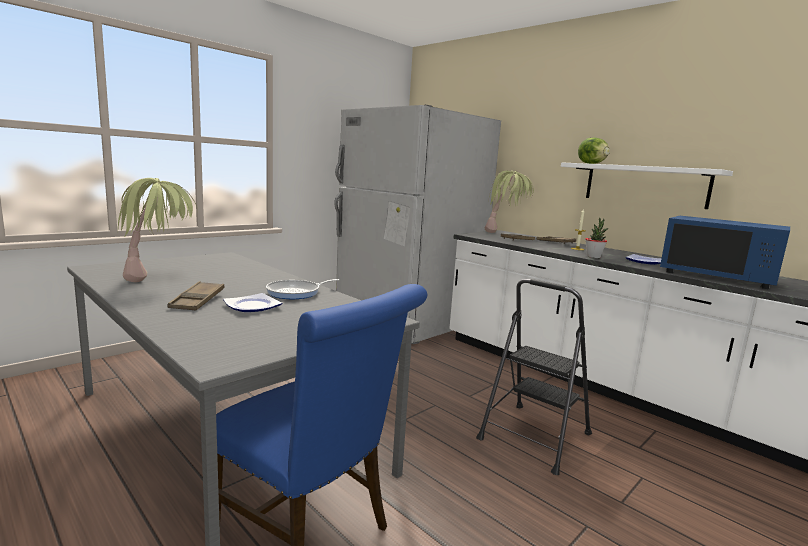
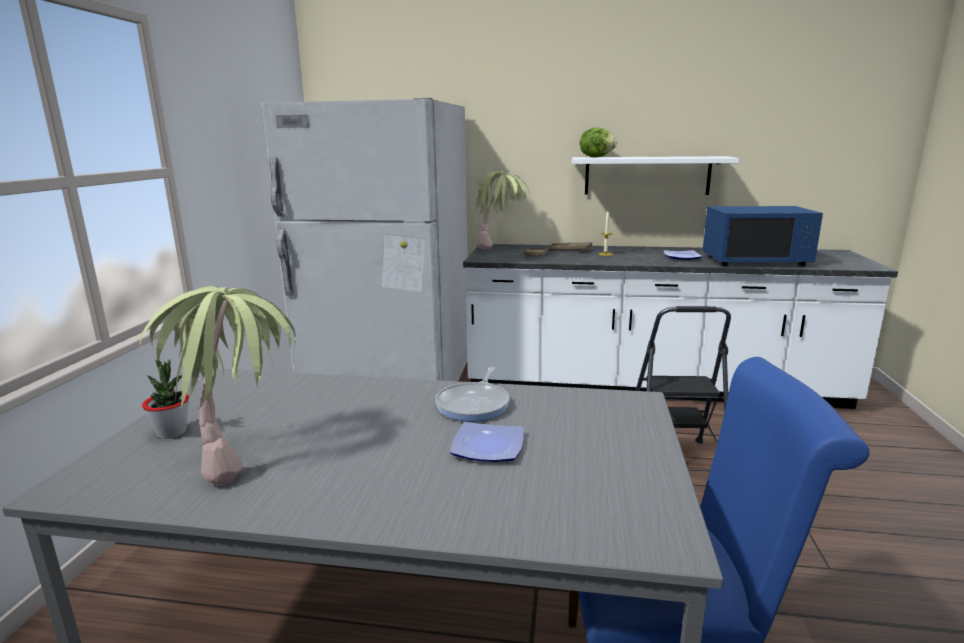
camera: 35 degrees left, 5 degrees up
(198, 300) = (407, 470): brown tray -> none
(593, 257) = (642, 262): potted plant -> potted plant (172, 433)

